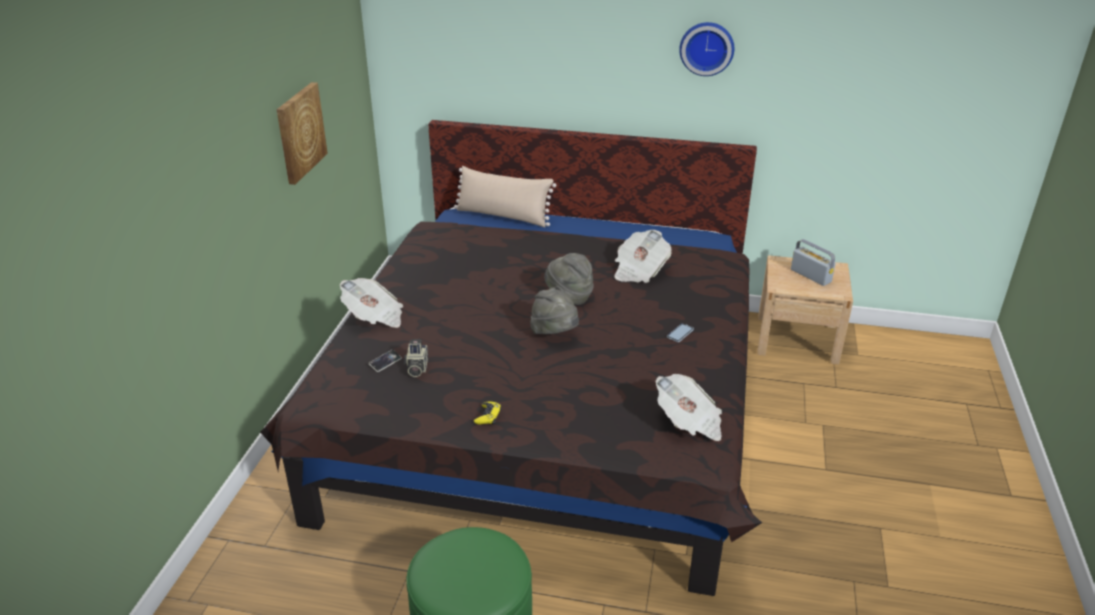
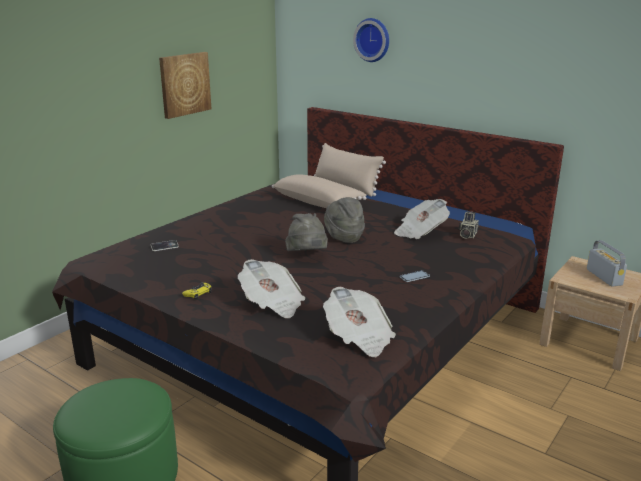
camera: 25 degrees right, 10 degrees down
(374, 317) = (188, 222): newspaper -> newspaper (272, 304)
(416, 368) = (182, 254): camera -> camera (467, 235)
(497, 251) = (318, 202): none -> beige pillow
(707, 48) = (523, 50): wall clock -> wall clock (373, 40)

